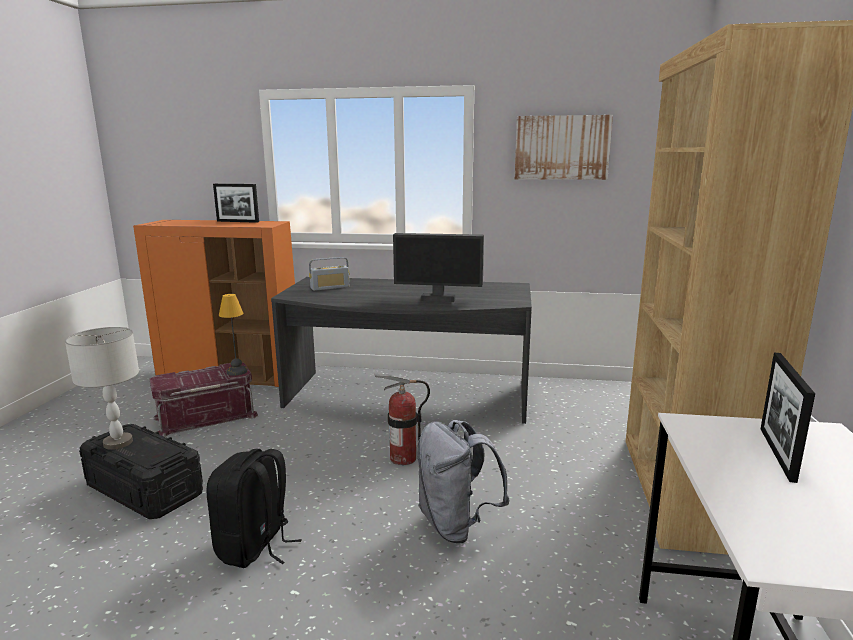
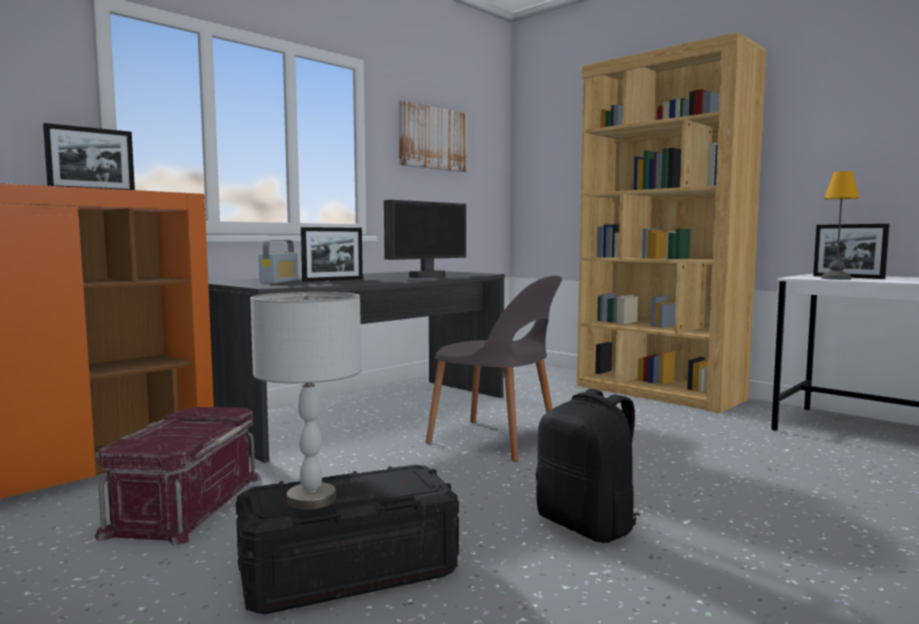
camera: 55 degrees left, 10 degrees down
(236, 372) = (225, 412): table lamp -> table lamp (836, 278)
(361, 292) = (333, 280): none -> picture frame
(403, 458) = (496, 440): fire extinguisher -> grey chair
(456, 525) = (636, 449): grey backpack -> none

